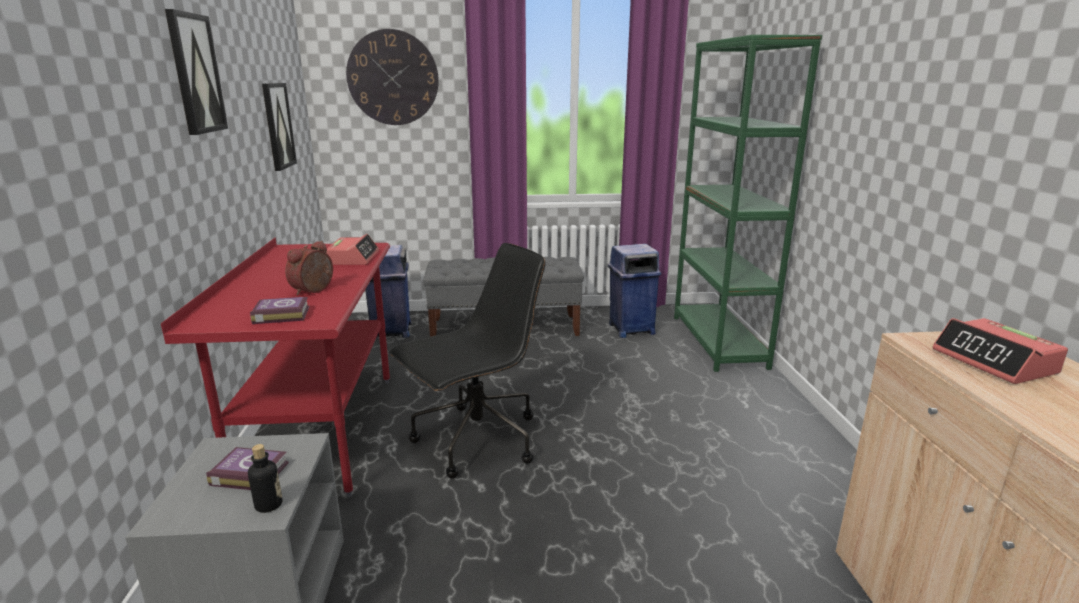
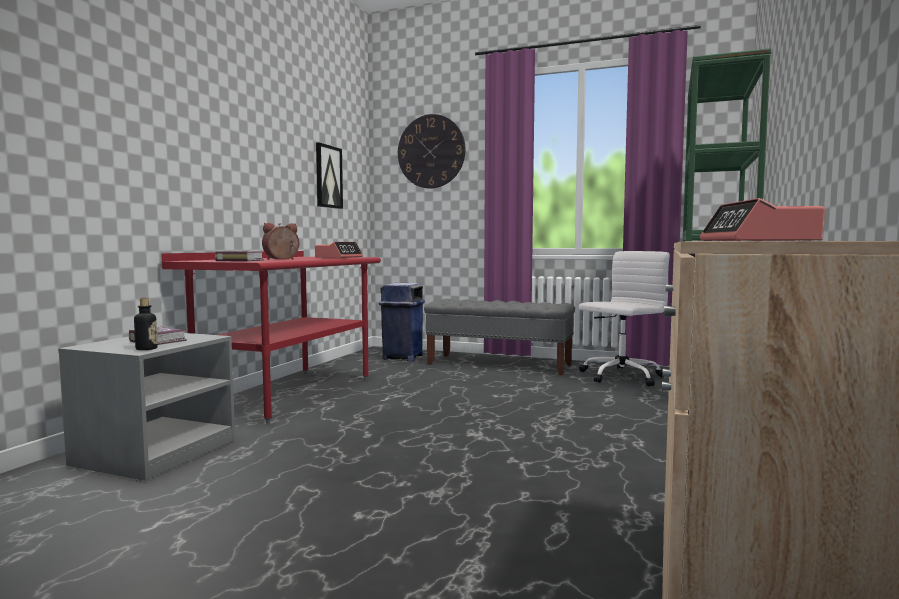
camera: 25 degrees right, 15 degrees down
(195, 74) = (244, 114): picture -> none
(476, 441) = (394, 414): black office chair -> none
(630, 329) = (620, 377): blue trash can -> white office chair

